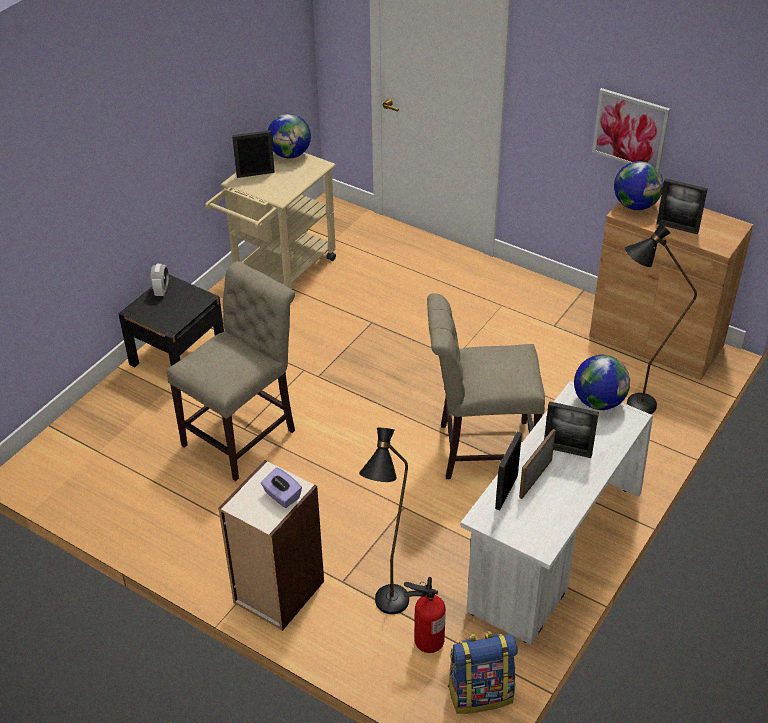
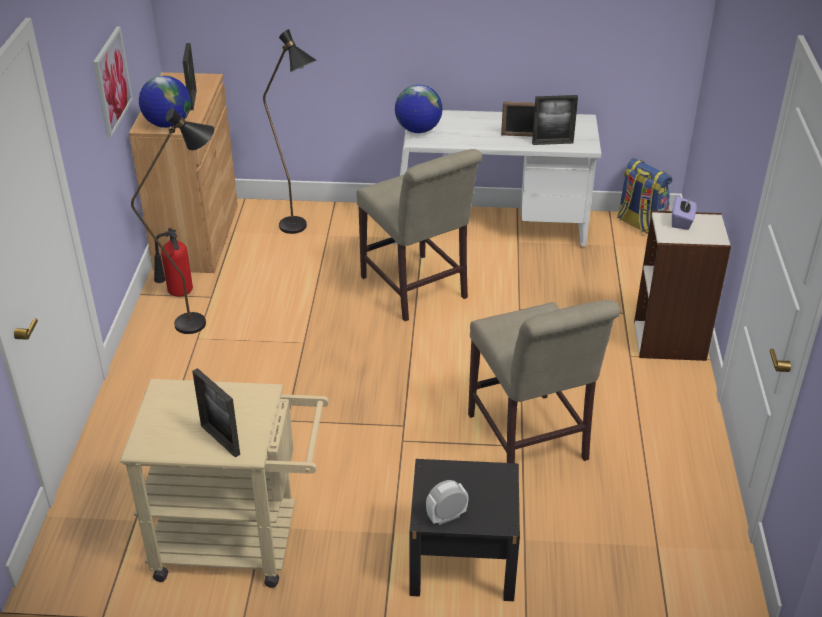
camera: 120 degrees left, 5 degrees down
(244, 434) = (529, 442): beige chair -> beige chair turned 120 degrees counterclockwise
(290, 154) = (150, 427): globe -> none
(389, 611) = (623, 281): black floor lamp -> black floor lamp (202, 322)
(427, 639) = (625, 257): fire extinguisher -> fire extinguisher (177, 294)
(567, 451) = (485, 130): picture frame -> none

